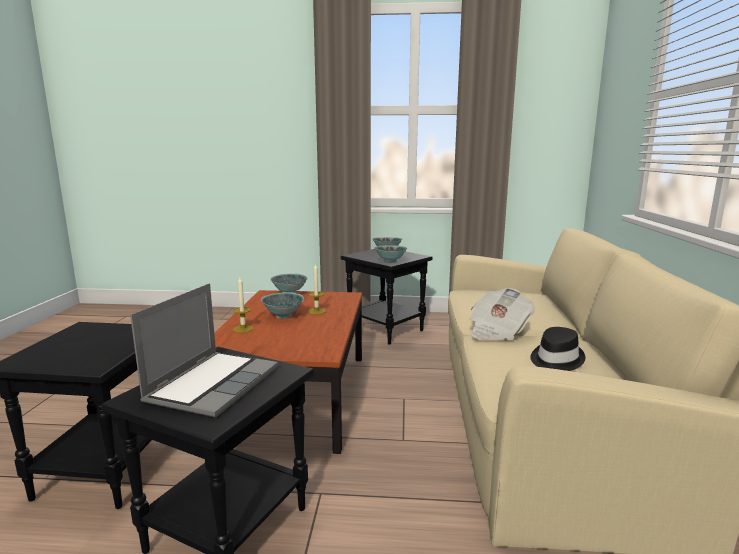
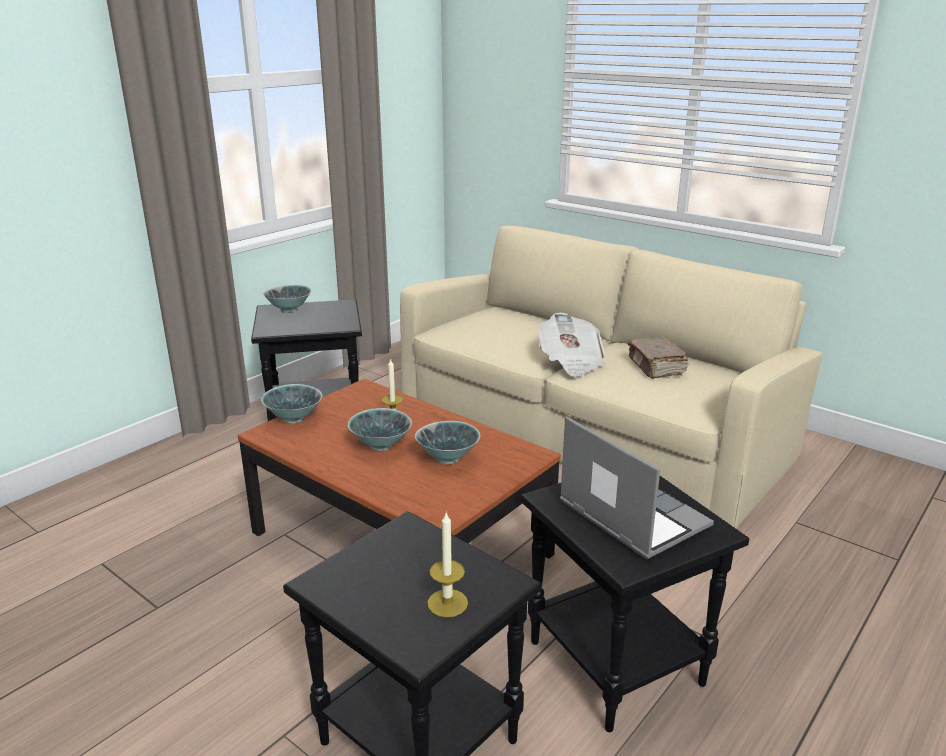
camera: 55 degrees left, 10 degrees up
(243, 328) = (390, 481): candle -> candle (447, 603)
(390, 262) = (341, 324): bowl -> bowl (448, 459)
(555, 359) = (656, 367): black hat -> brown book

